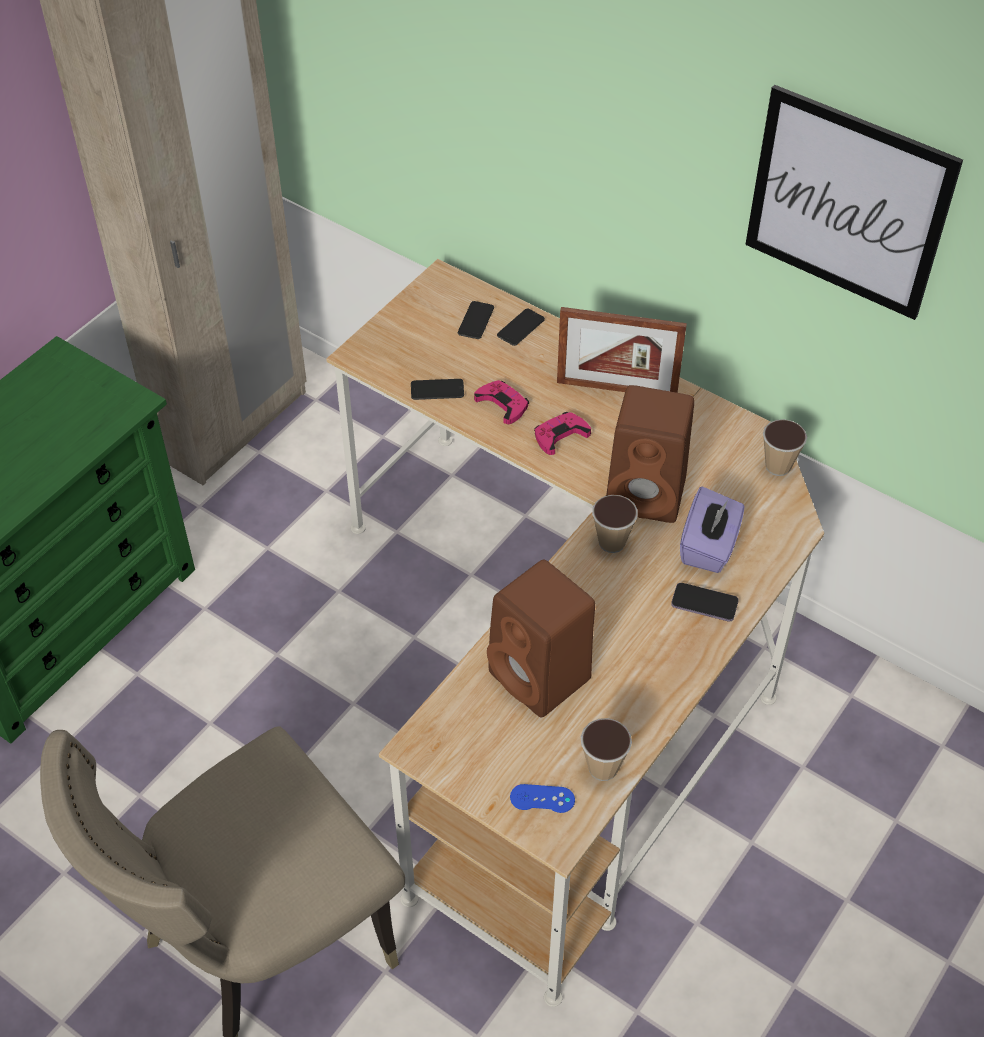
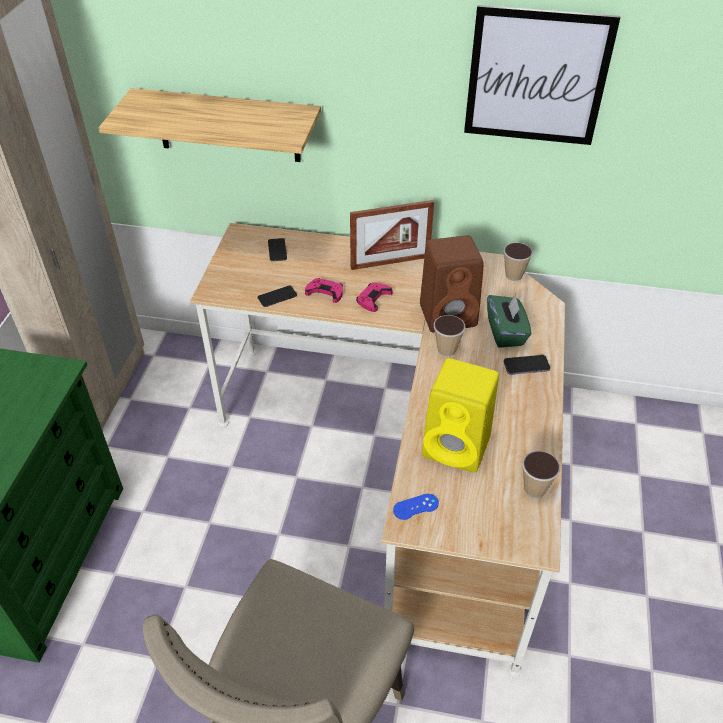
camera: 25 degrees left, 5 degrees down
(451, 133) = (228, 126): none -> shelf
(520, 328) = (308, 246): phone -> none
(542, 677) = (458, 447): brown speaker -> yellow speaker
(542, 798) = (510, 525): blue game controller -> blue game controller (416, 507)
(709, 546) = (506, 332): purple tissue box -> green tissue box

